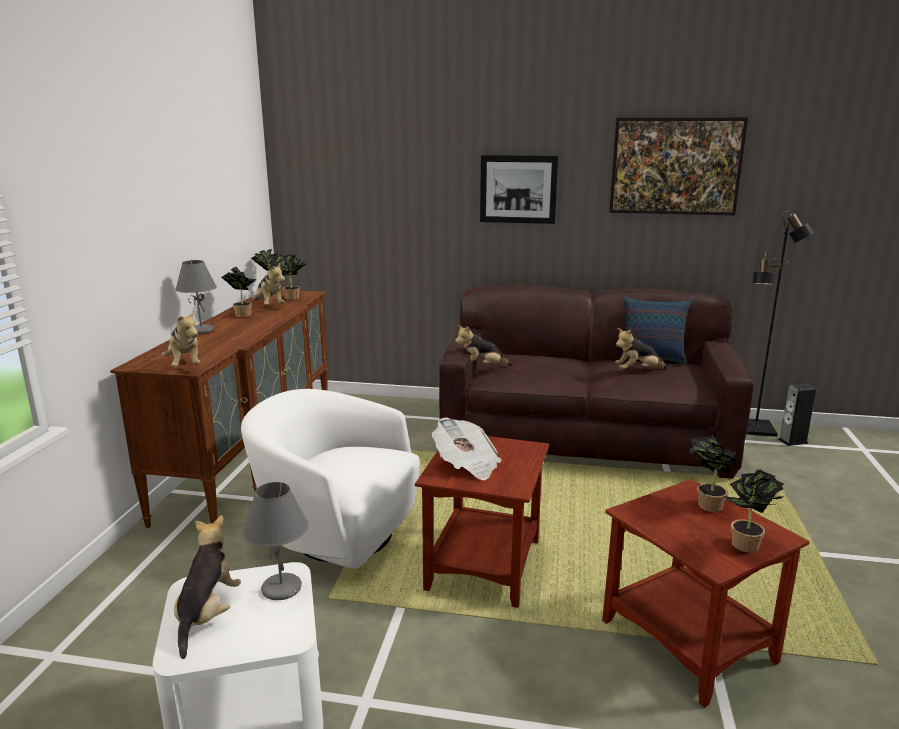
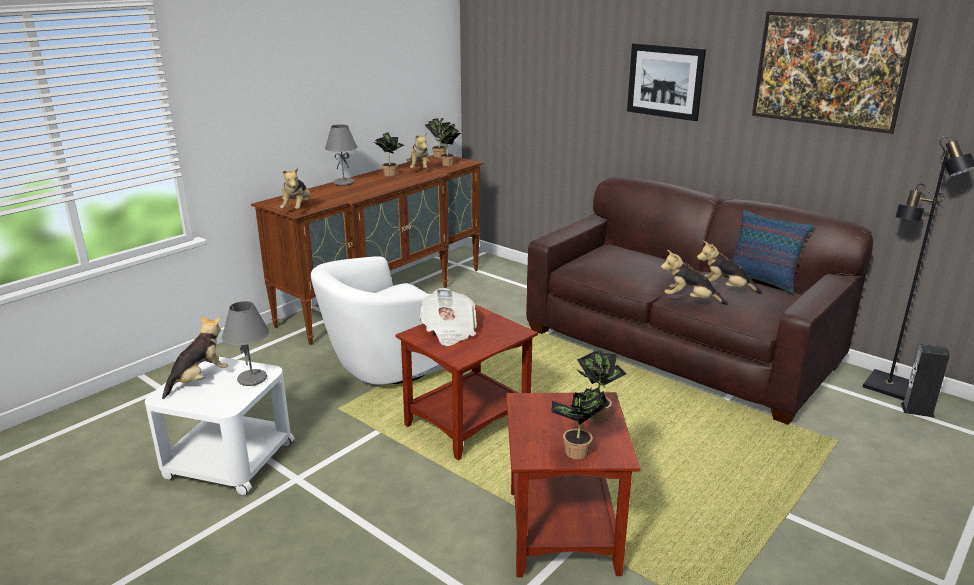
camera: 30 degrees right, 5 degrees up
(336, 532) = (388, 366): white armchair -> white armchair turned 90 degrees counterclockwise
(481, 367) = (577, 256): plush toy -> plush toy (690, 300)

